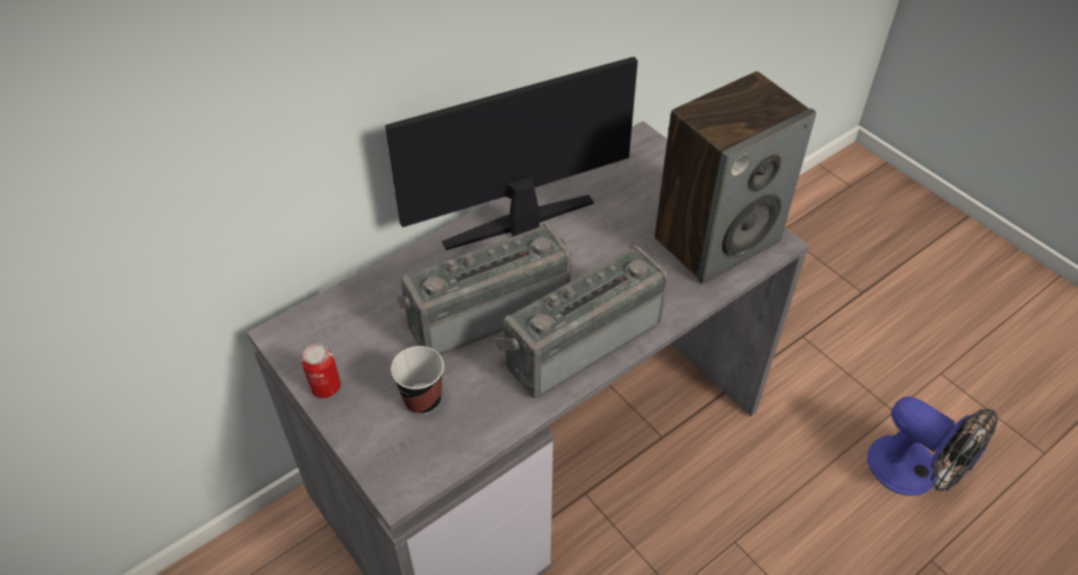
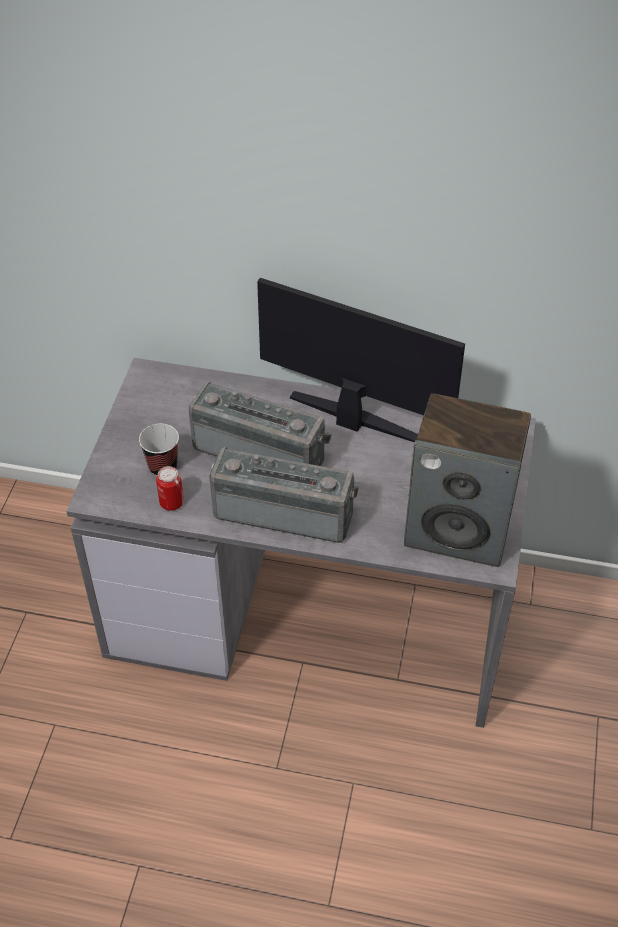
camera: 50 degrees right, 0 degrees up
(325, 387) = (129, 418): can -> can (171, 502)
(914, 473) = (541, 879): fan -> none

